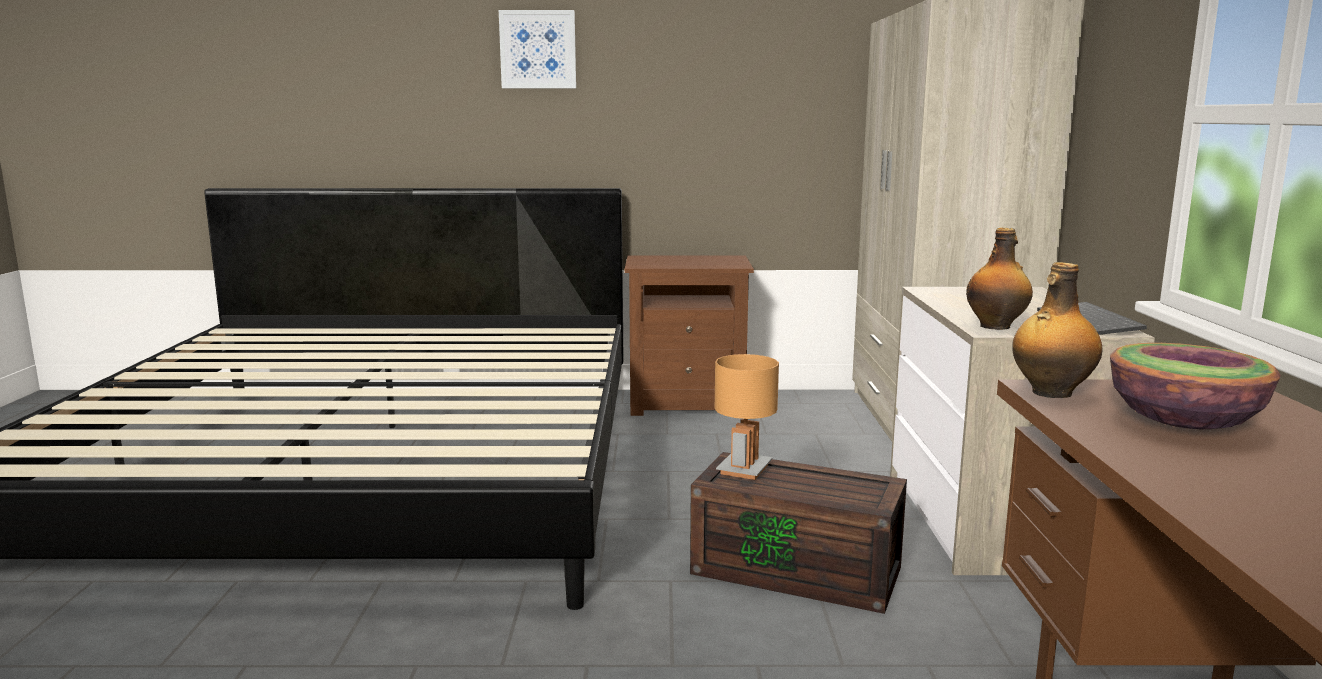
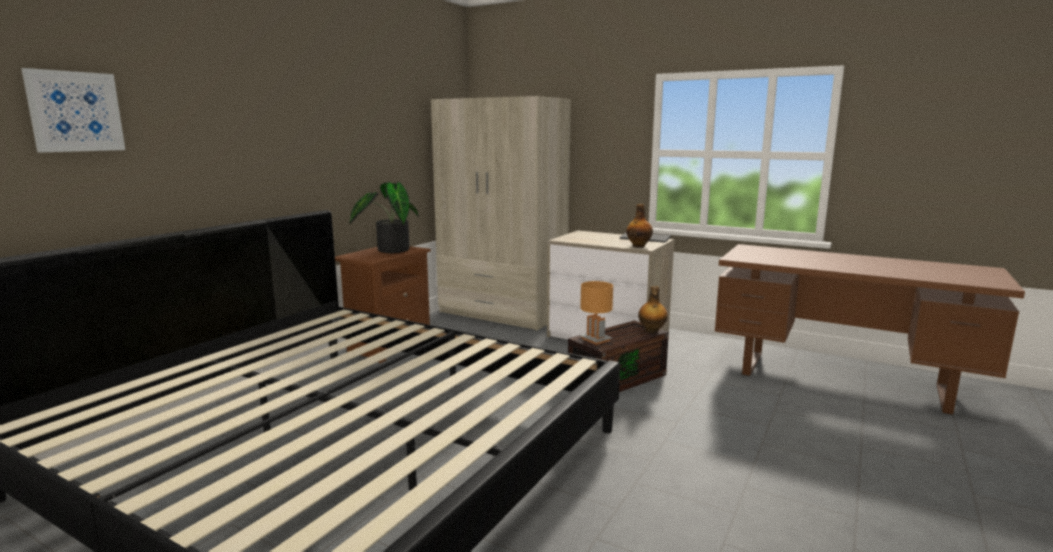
camera: 60 degrees left, 0 degrees up
(538, 49) = (258, 108): picture -> picture (75, 111)
(706, 261) = (389, 250): none -> potted plant
(1050, 393) = (741, 259): bottle -> bottle (651, 331)
(1184, 423) = (781, 257): bowl -> none

